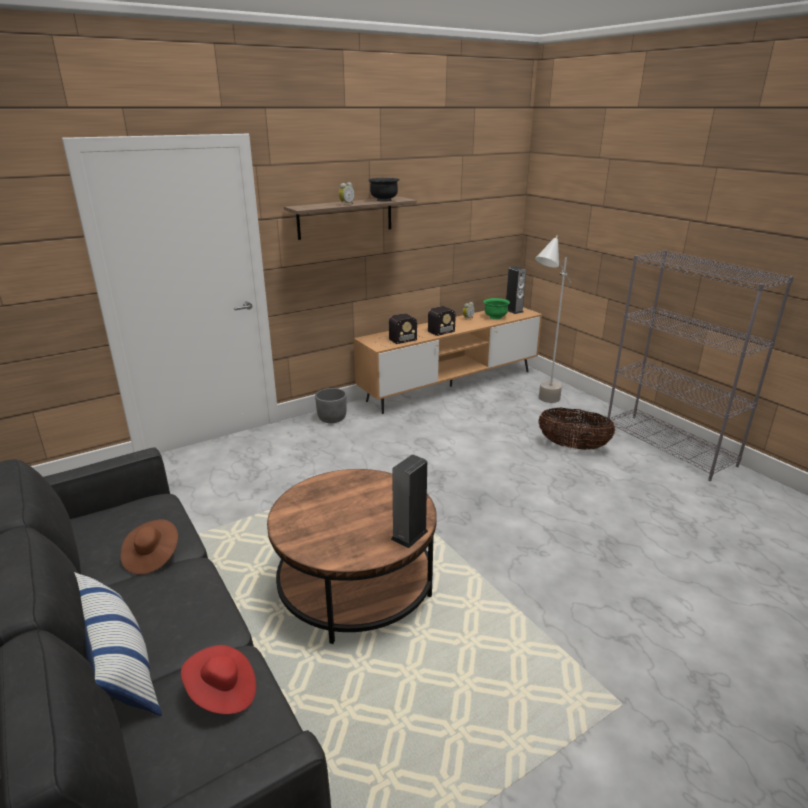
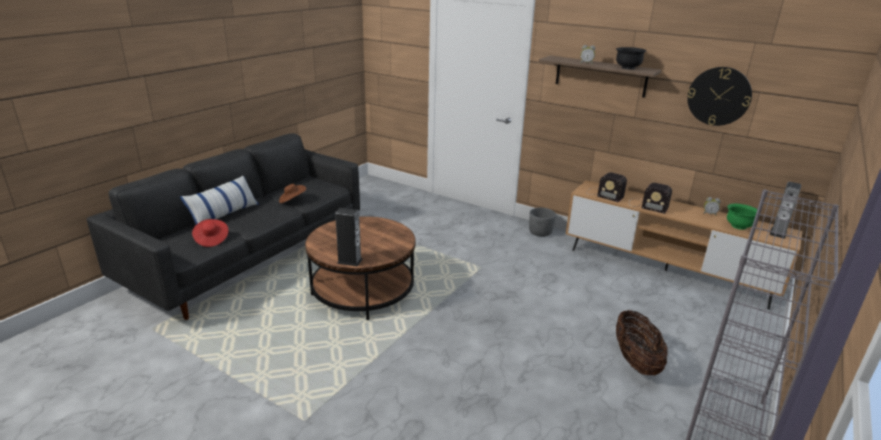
camera: 65 degrees right, 0 degrees up
(447, 211) = (719, 96): none -> wall clock
(541, 404) = (701, 329): grey floor lamp -> none

